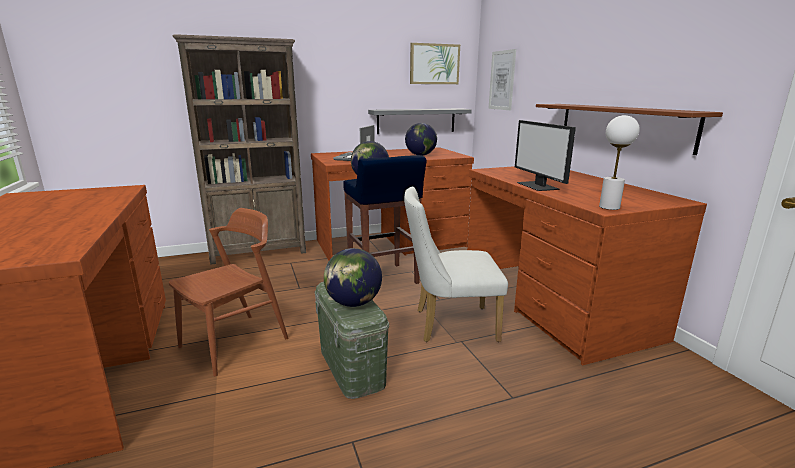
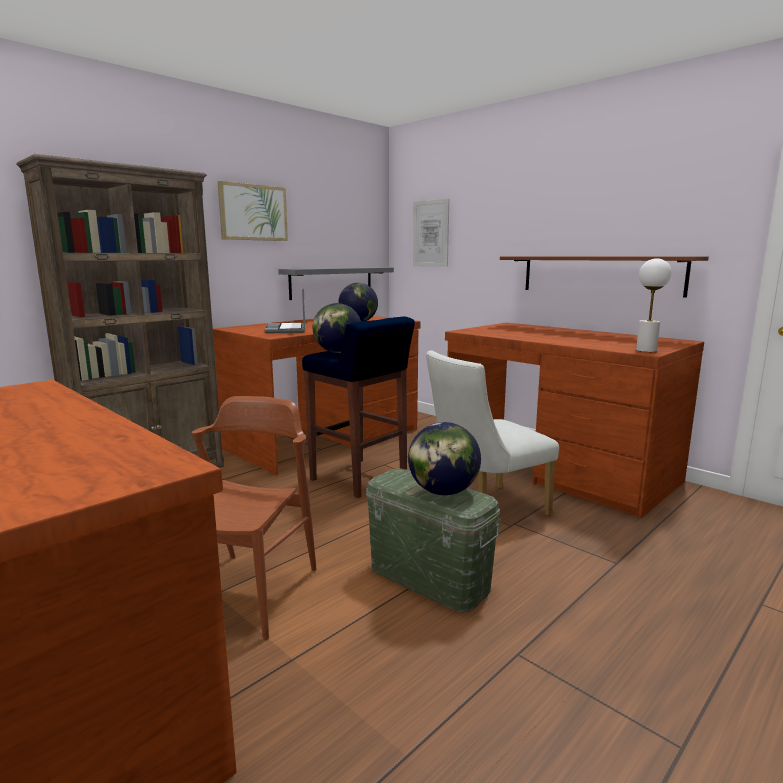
camera: 25 degrees left, 5 degrees down
(434, 64) = (347, 214): picture -> picture (253, 212)
(538, 186) = (548, 340): monitor -> none

